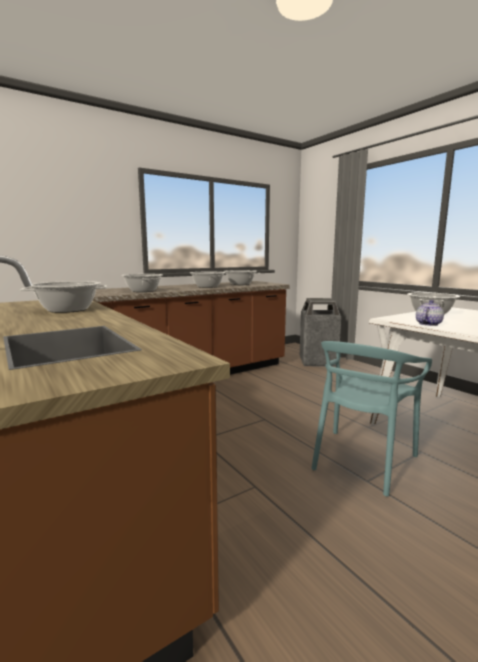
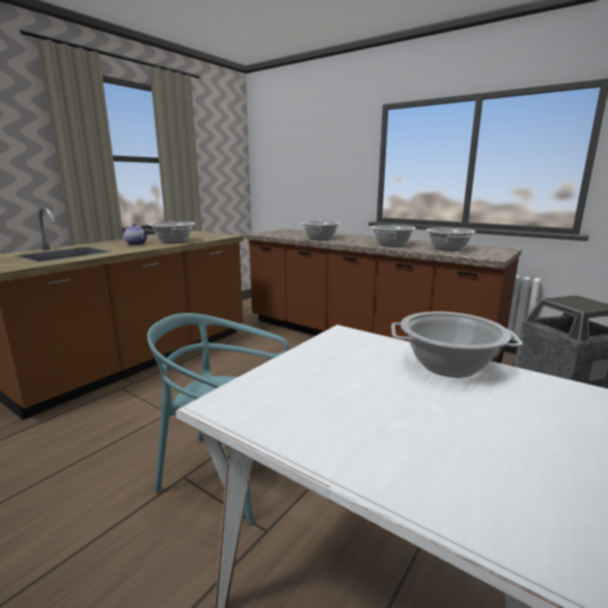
camera: 70 degrees right, 5 degrees up
(428, 324) = (309, 355): teapot -> teapot (136, 244)

